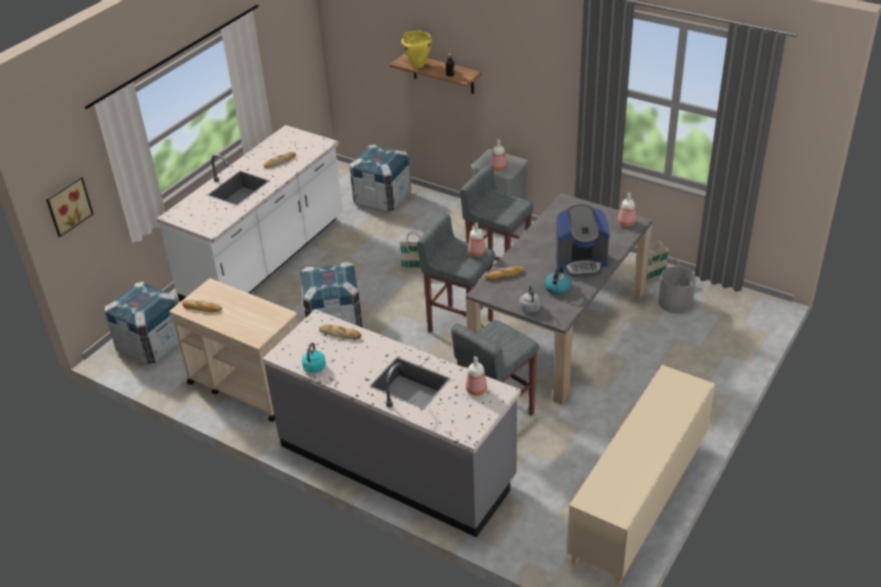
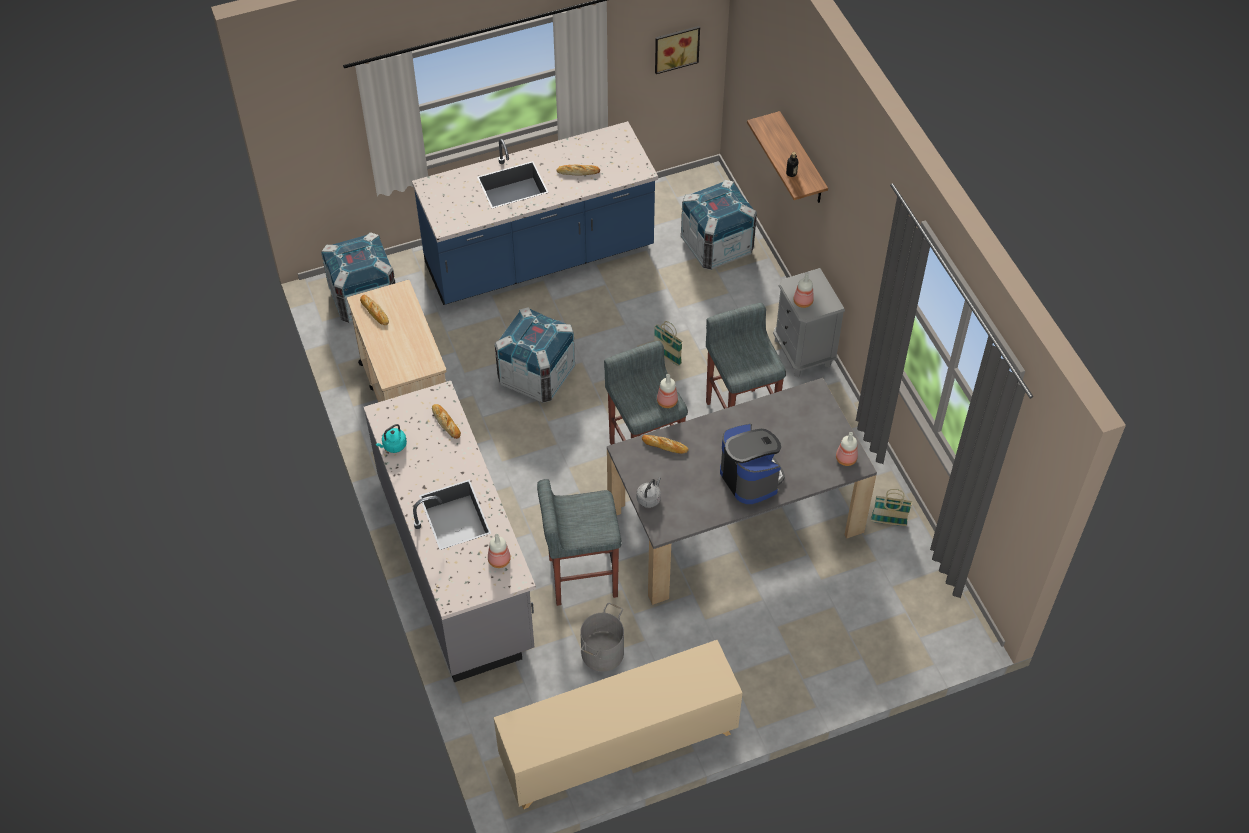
camera: 35 degrees right, 15 degrees up
(67, 205) = (308, 143): picture -> picture (676, 48)
(266, 260) = (539, 258): white counter -> blue counter
(418, 66) = (772, 140): yellow cooking pot -> none
(557, 288) = (697, 493): kettle -> none
(581, 262) = (750, 477): coffee machine -> coffee machine turned 150 degrees counterclockwise
(675, 302) = (879, 566): grey bucket -> grey bucket (603, 652)

